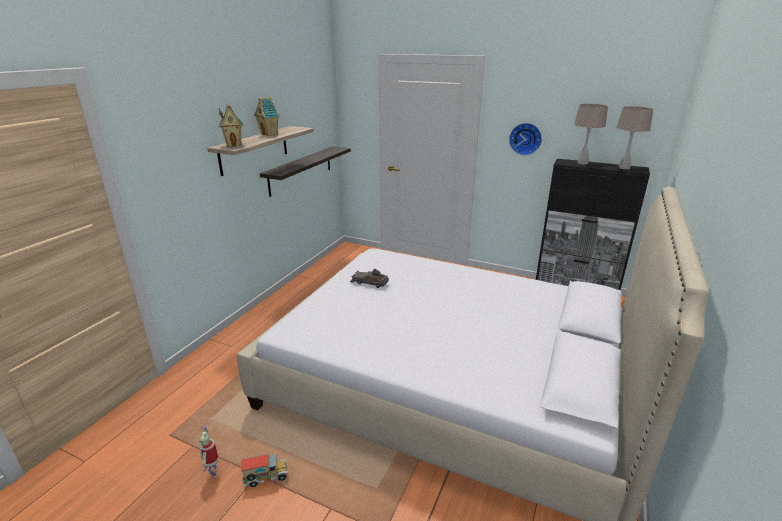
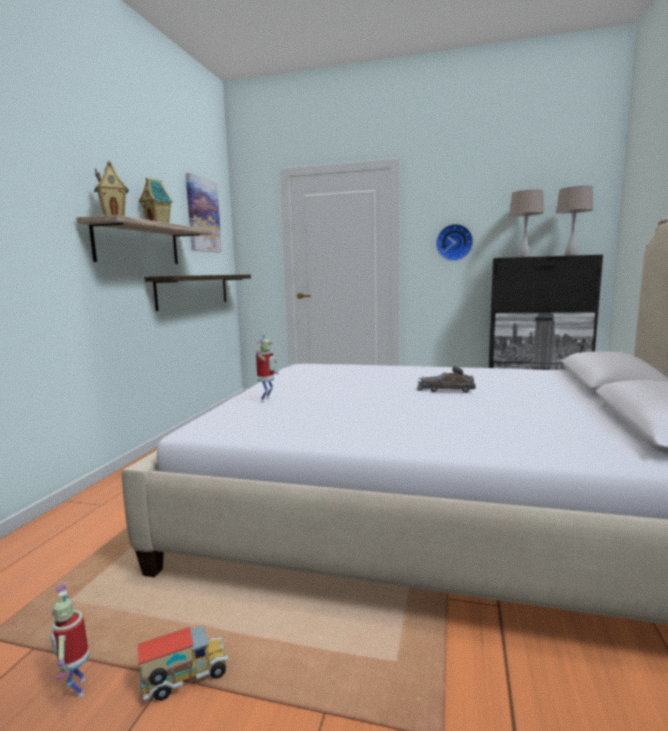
camera: 10 degrees left, 15 degrees down
(309, 103) = (202, 215): none -> picture
(332, 304) = (267, 400): none -> toy robot
(369, 282) = (309, 382): grey toy car -> grey toy car (445, 389)

